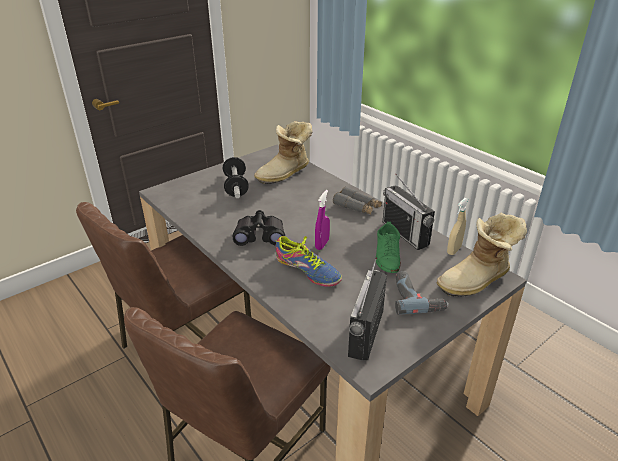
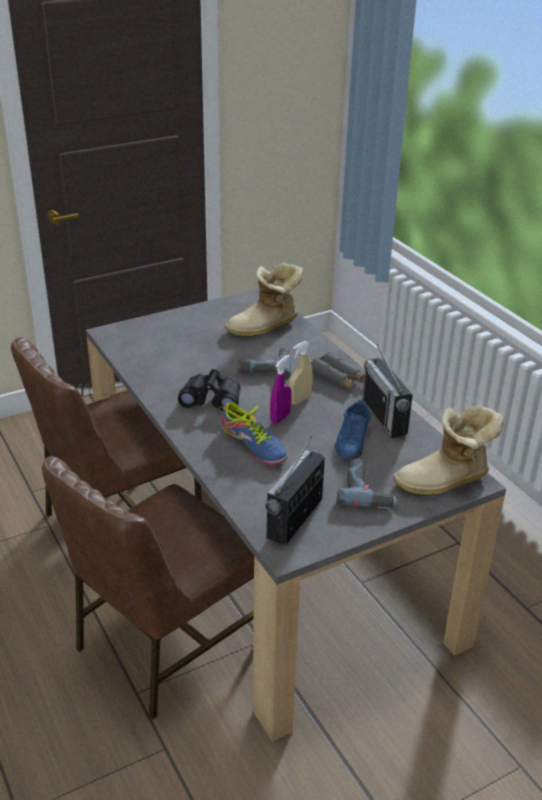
camera: 10 degrees right, 0 degrees up
(236, 187) = (200, 337): dumbbell -> none
(295, 205) = (265, 367): none -> power drill
(387, 255) = (352, 440): green shoe -> blue shoe
(454, 250) = (434, 444): beige spray bottle -> beige spray bottle (299, 400)

